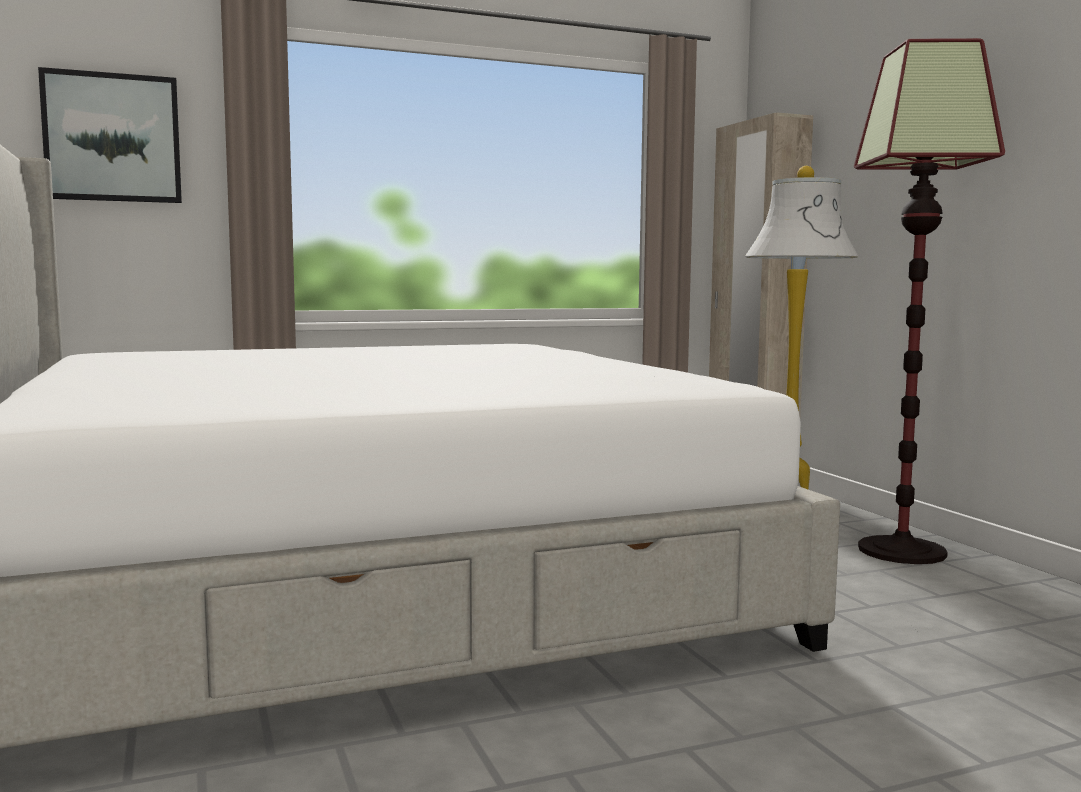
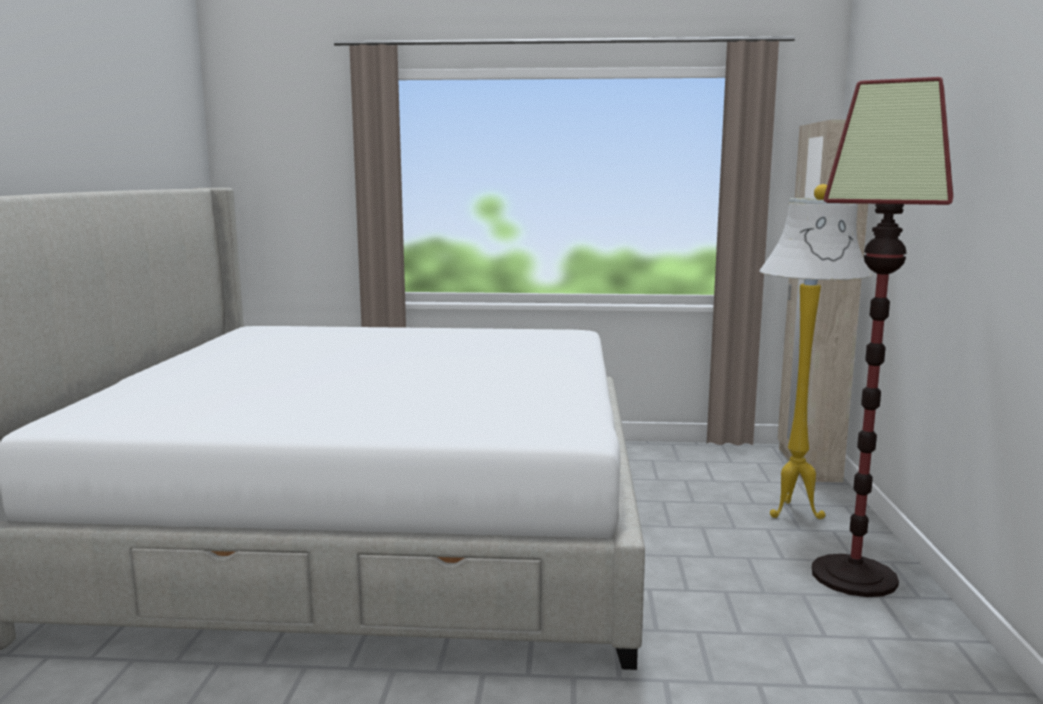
camera: 25 degrees right, 5 degrees up
(112, 138) = (283, 165): picture -> none

